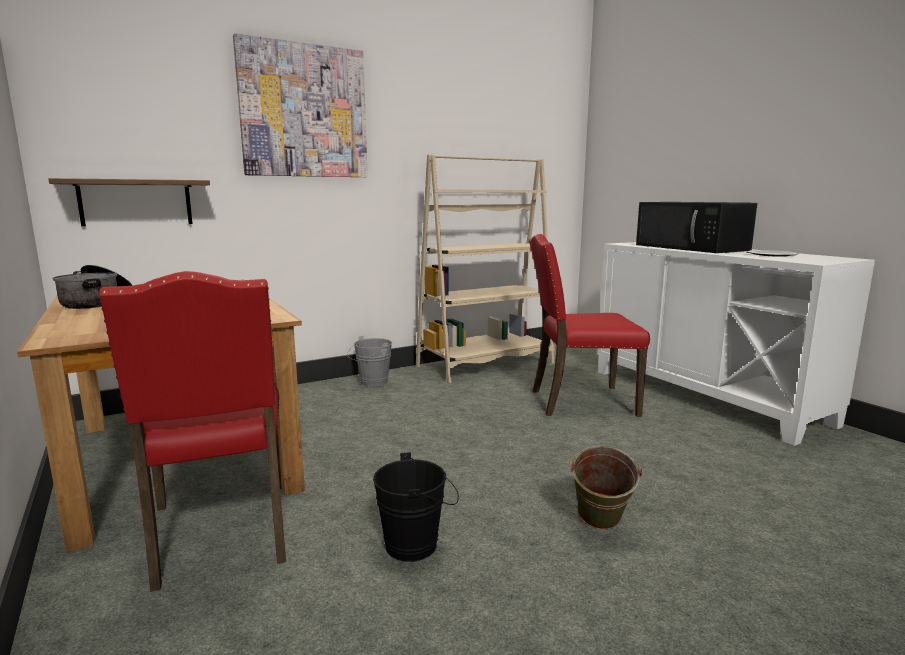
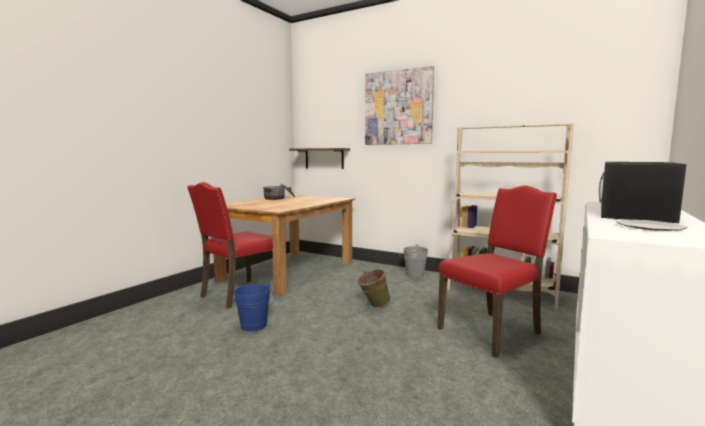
camera: 60 degrees right, 5 degrees down
(417, 545) = (255, 327): black bucket -> blue bucket
(580, 401) = (492, 331): red chair -> red chair turned 90 degrees clockwise
(600, 528) = (306, 367): green bucket -> green bucket (373, 306)

